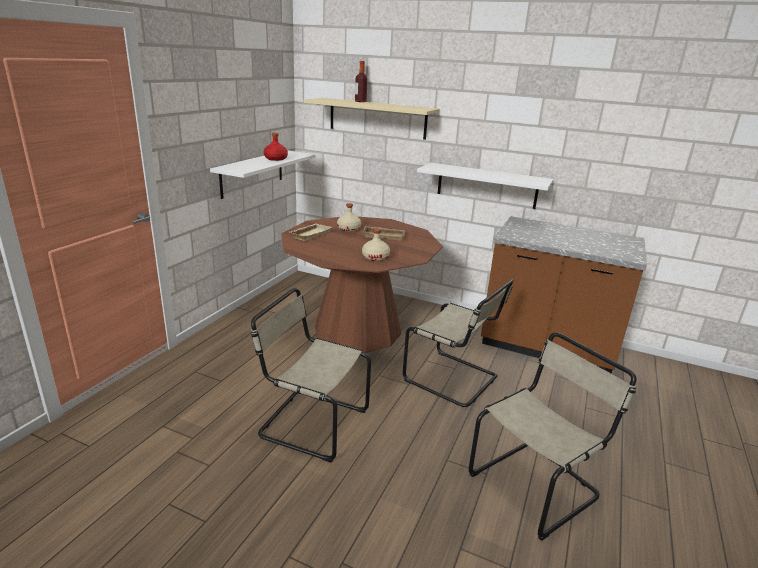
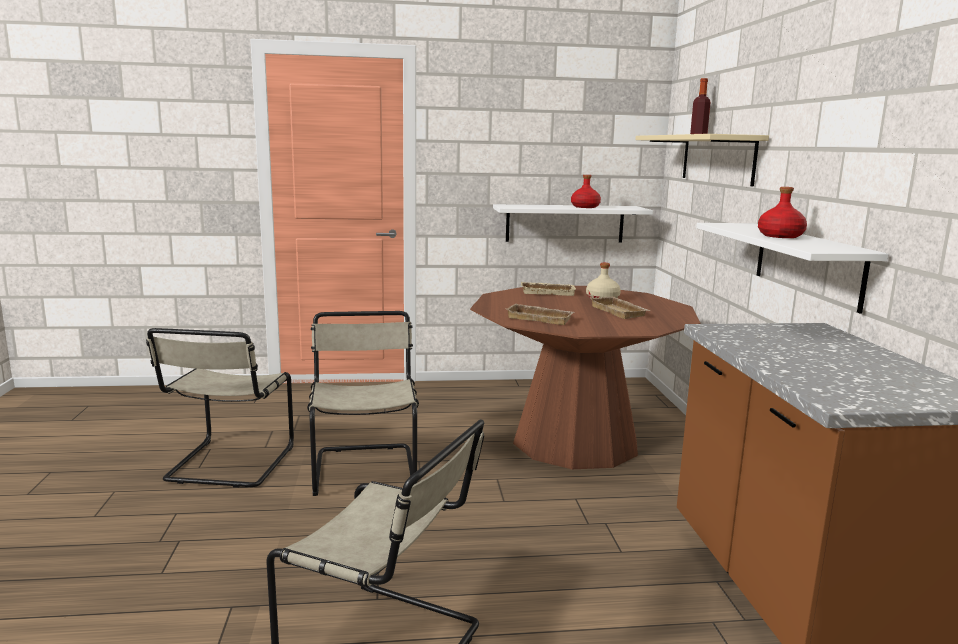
camera: 60 degrees right, 10 degrees down
(375, 257) = (541, 318): beige bottle -> beige tray
(454, 379) = (559, 529): beige chair -> beige chair (228, 465)
(488, 174) = (780, 236): none -> red bottle

